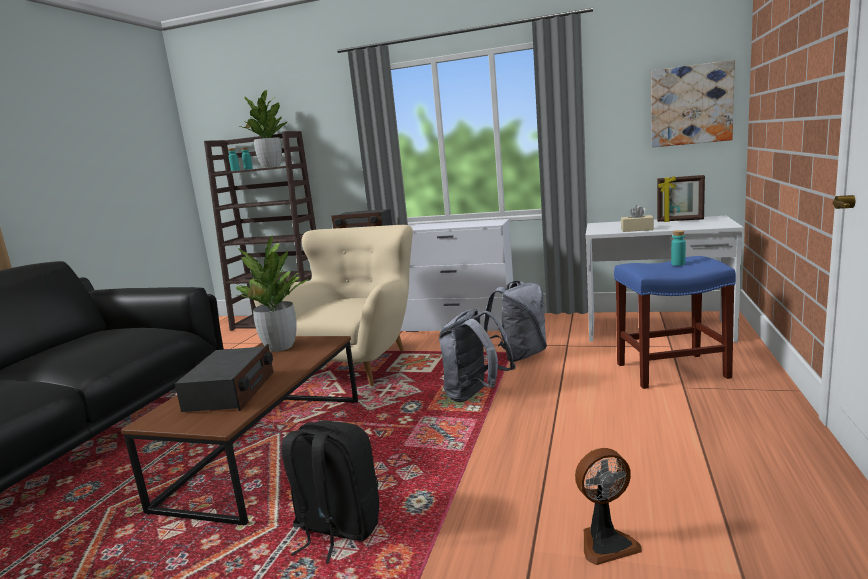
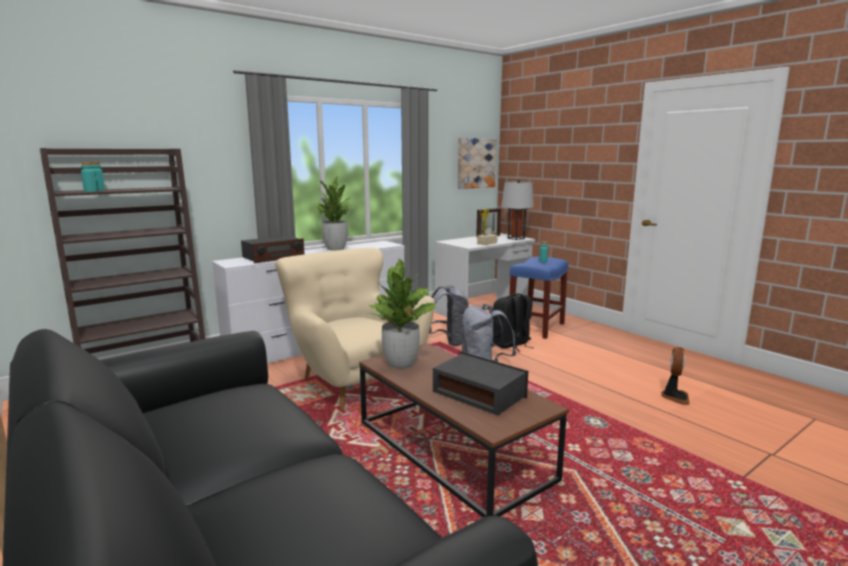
camera: 55 degrees left, 0 degrees up
(271, 167) = (140, 188): potted plant -> potted plant (335, 249)
(336, 530) = (598, 453): black backpack -> black backpack (511, 345)
(711, 225) = (516, 238): none -> grey table lamp

